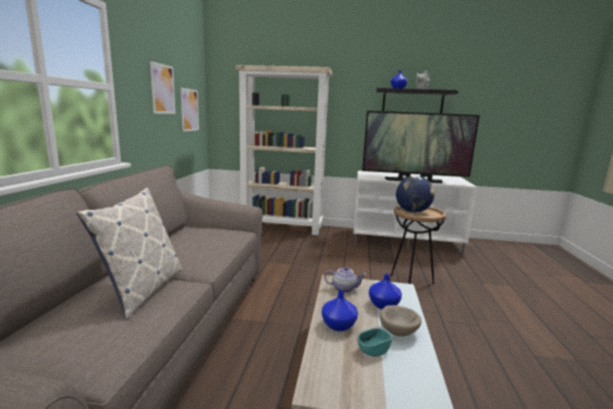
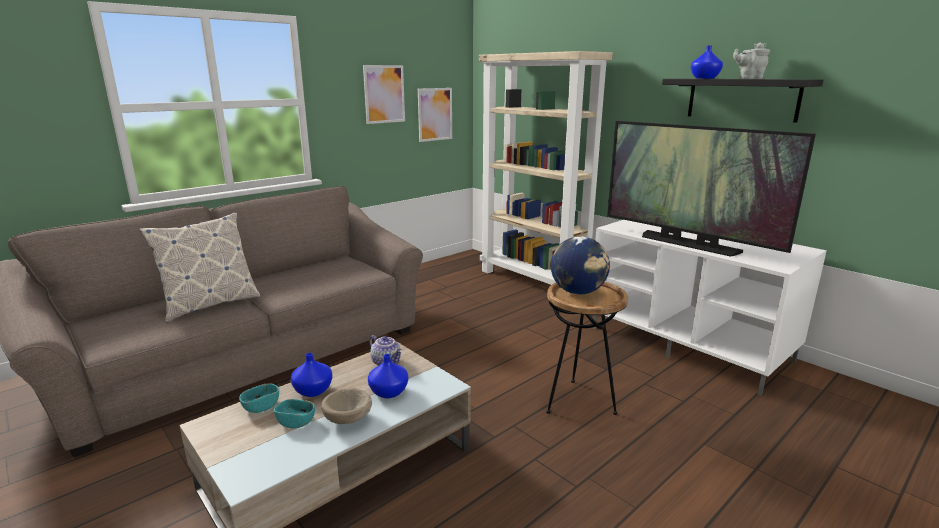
camera: 40 degrees right, 5 degrees up
(327, 353) = (261, 407): none -> turquoise bowl

